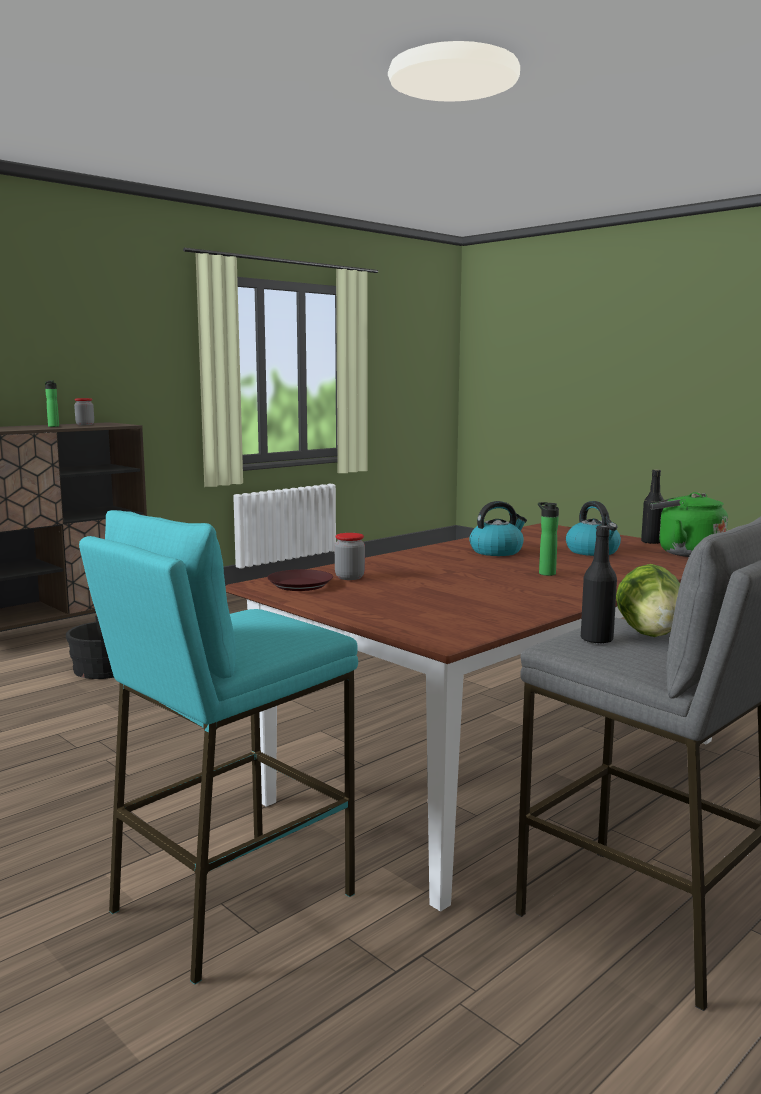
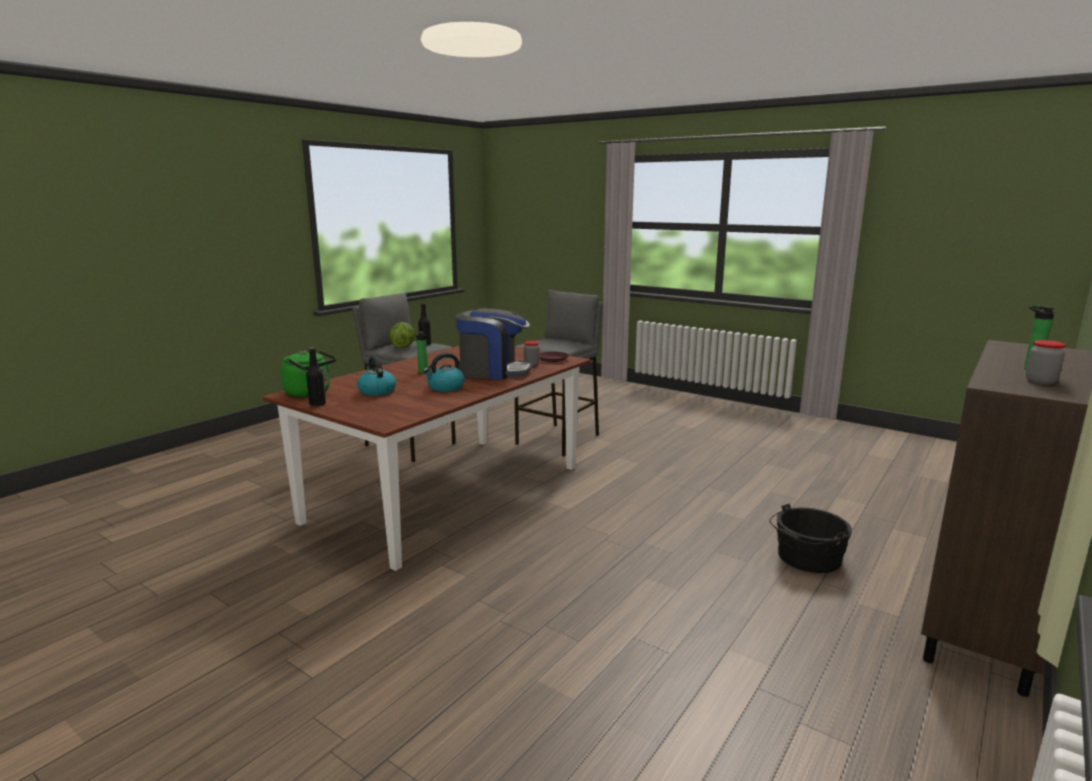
camera: 170 degrees right, 5 degrees up
(231, 901) = (559, 439): turquoise stool -> grey stool
(423, 568) = (493, 371): none -> coffee machine

